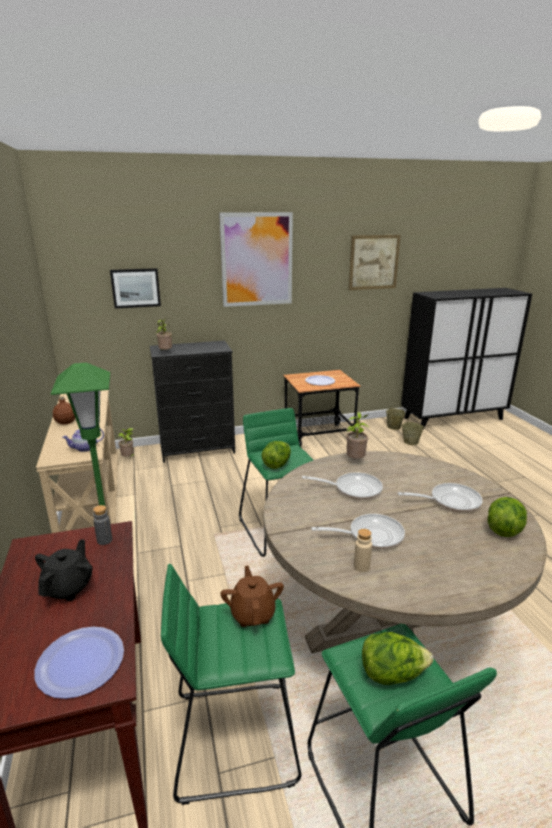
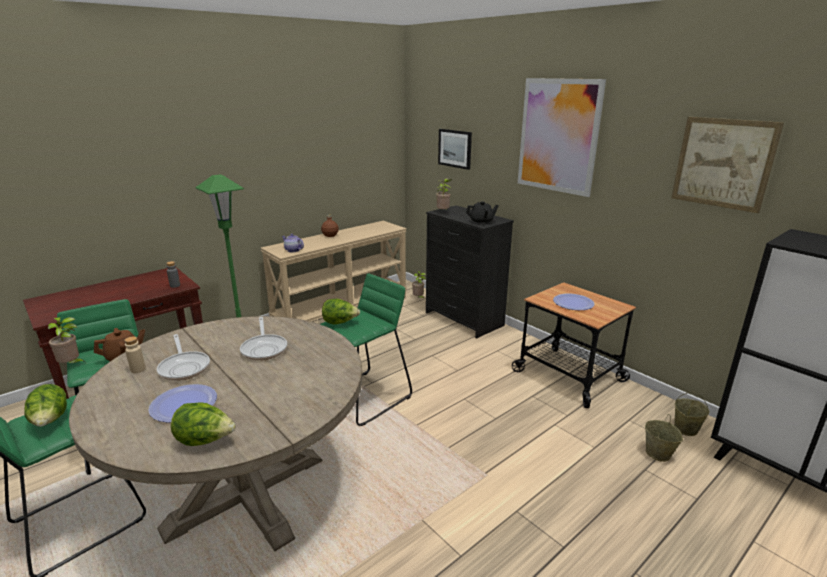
camera: 65 degrees right, 0 degrees up
(68, 588) = (126, 290): black teapot -> black teapot (481, 222)
(80, 662) = (63, 309): plate -> plate (184, 404)
(355, 460) = (325, 341): potted plant -> potted plant (71, 365)
(450, 501) = (257, 402): frying pan -> none

